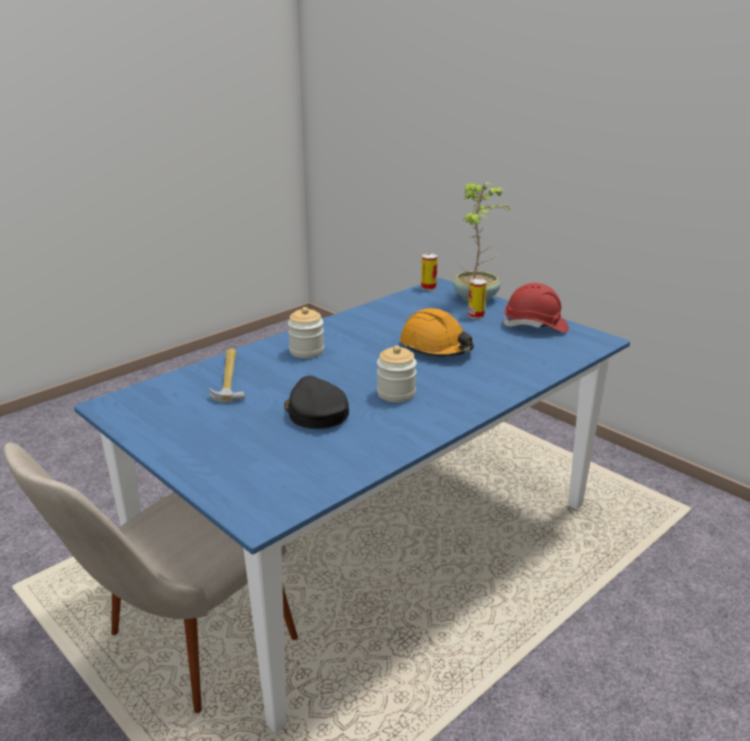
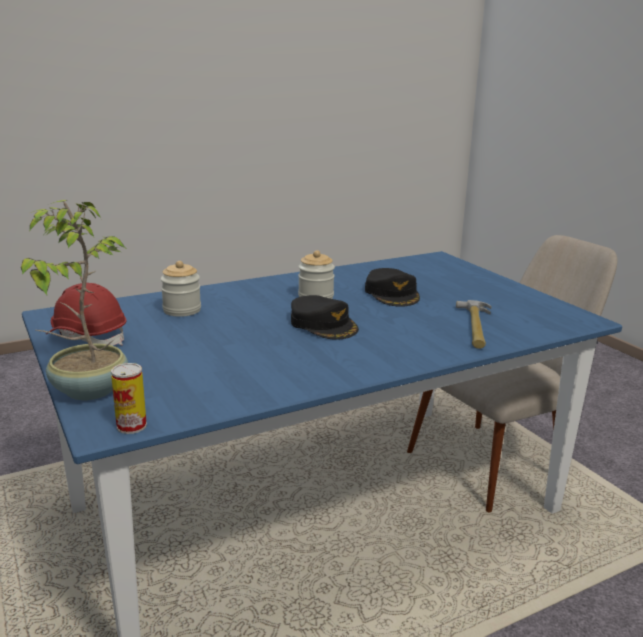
camera: 165 degrees left, 5 degrees down
(306, 351) = (387, 343): jar -> jar (182, 310)
(367, 361) = (324, 325): none -> black cap
(436, 348) = (237, 328): orange hard hat -> none
(476, 315) = (135, 361): can -> none

